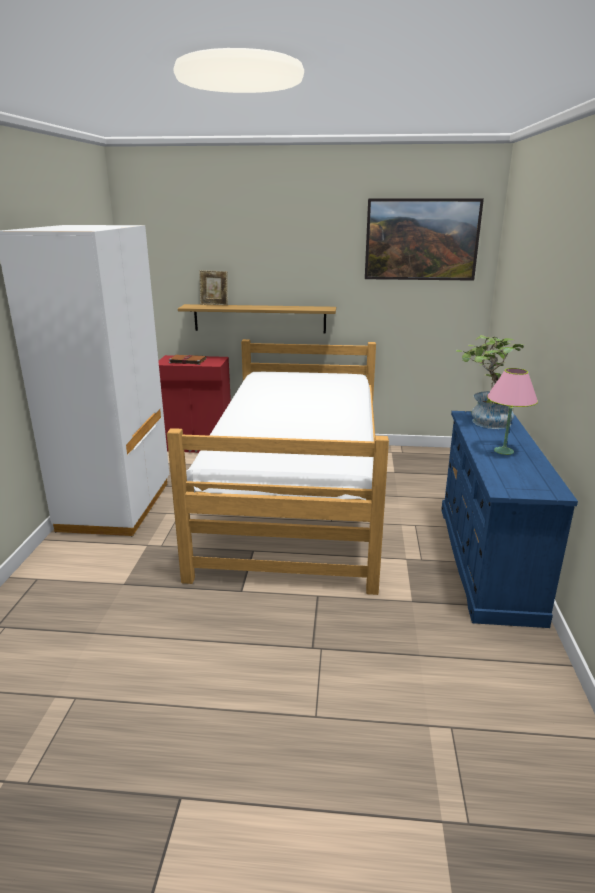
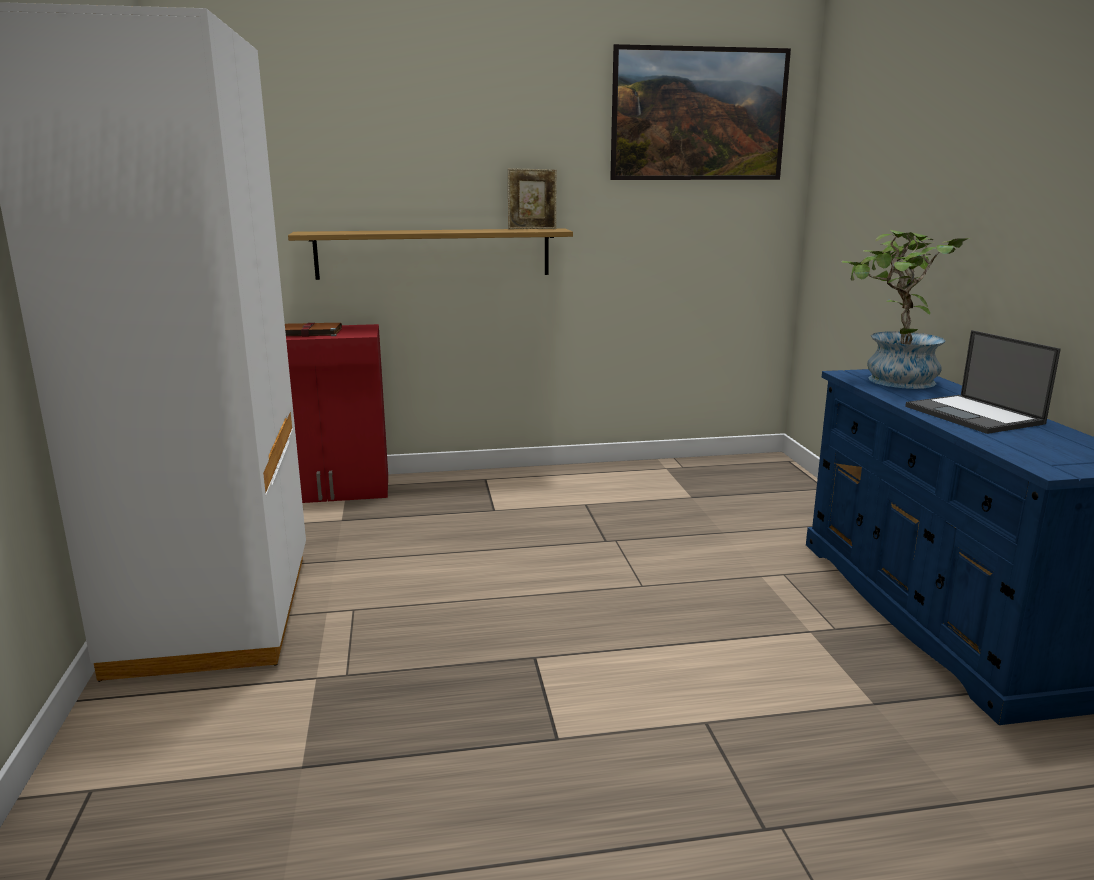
camera: 15 degrees left, 5 degrees down
(214, 304) = (351, 230): picture frame -> picture frame (532, 229)
(297, 499) = (559, 557): bed -> none
(504, 451) = (975, 415): pink table lamp -> laptop

